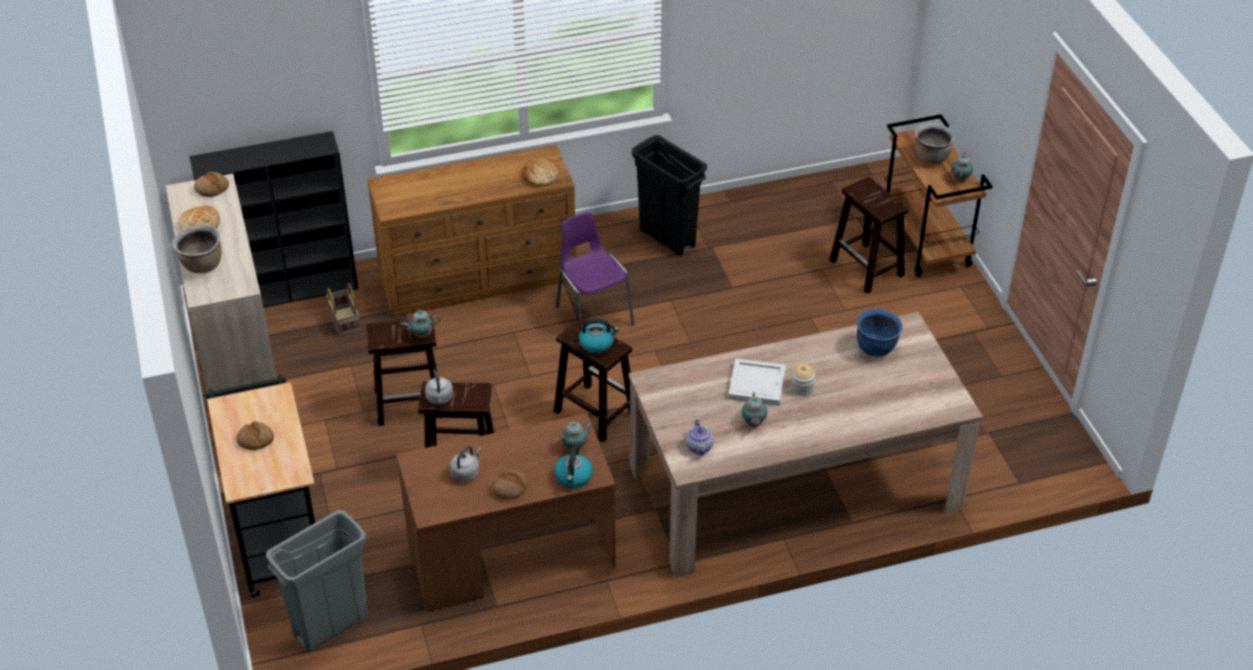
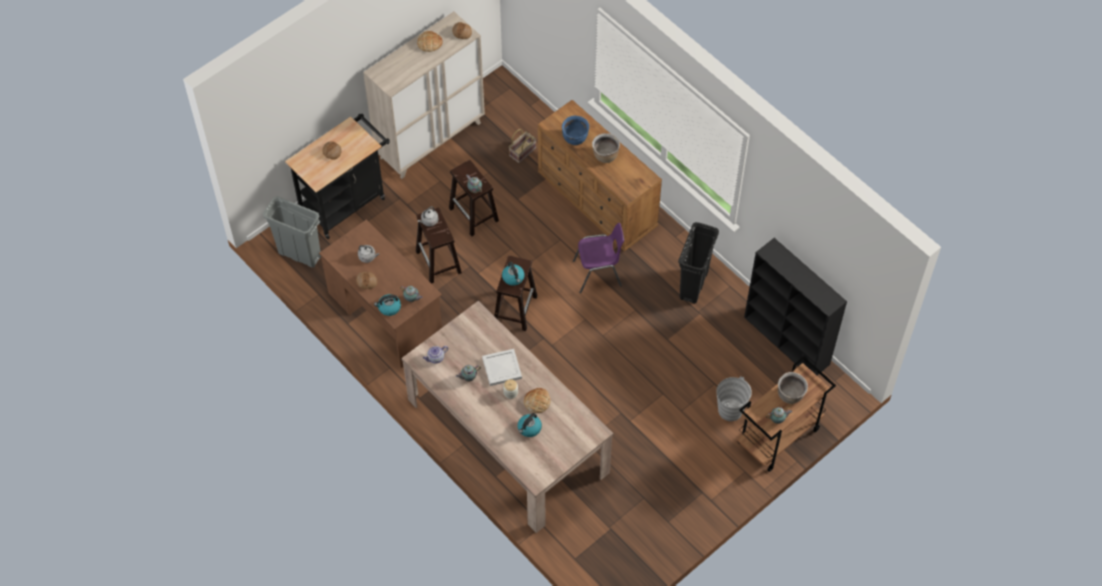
camera: 65 degrees right, 15 degrees up
(202, 265) = (398, 61): brown cooking pot -> brown cooking pot (605, 156)
(289, 290) = (533, 112): black bookcase -> black bookcase (787, 341)
(539, 175) = (625, 183): bread -> bread (537, 402)
(593, 314) = (598, 274): purple chair -> purple chair turned 45 degrees clockwise
(867, 268) = (730, 410): brown stool -> grey bucket
(870, 388) = (529, 428): none -> kettle
(876, 347) = (567, 420): blue cooking pot -> blue cooking pot (575, 138)

